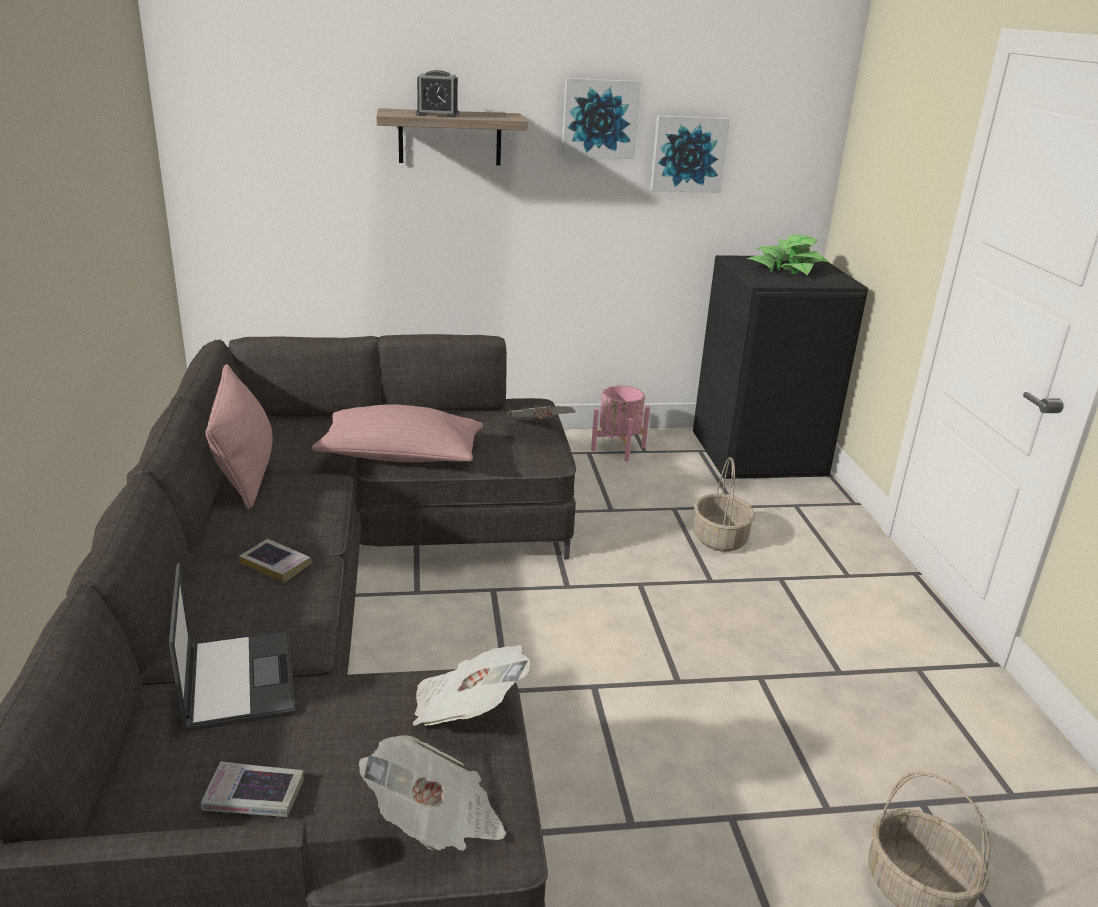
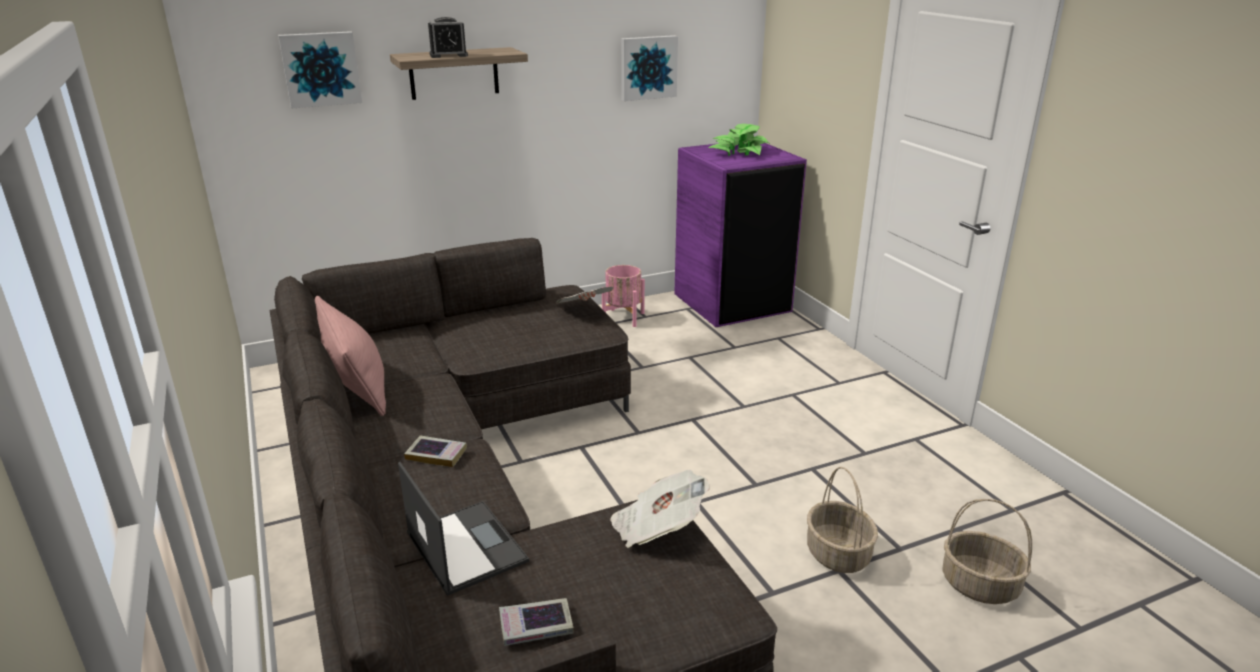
camera: 15 degrees left, 0 degrees up
(400, 457) = (483, 351): pink pillow -> none
(435, 822) = (683, 609): newspaper -> none
(599, 118) = (575, 45): picture -> picture (321, 69)
(719, 538) = (734, 373): basket -> basket (837, 554)
(759, 453) = (733, 303): black cabinet -> purple cabinet

